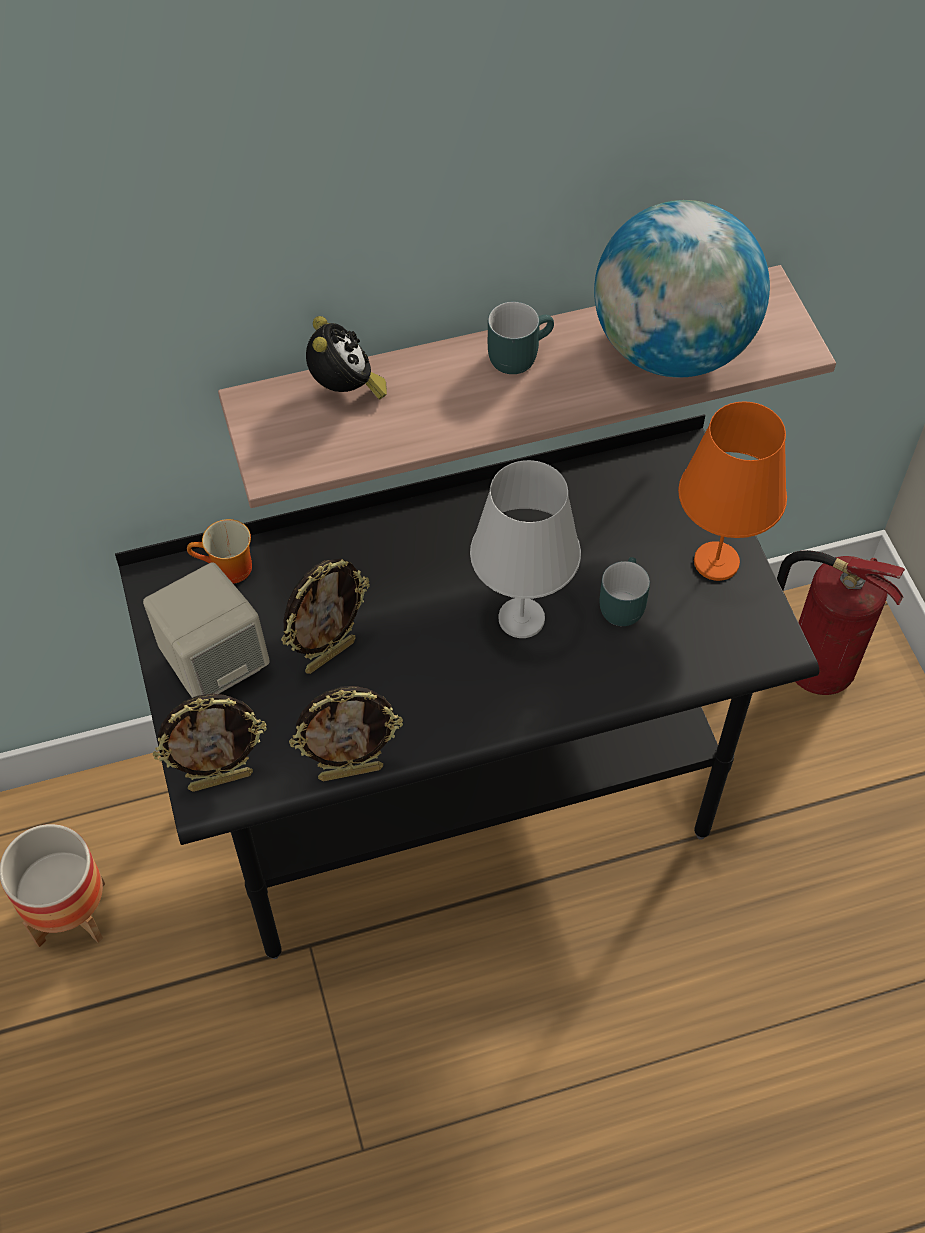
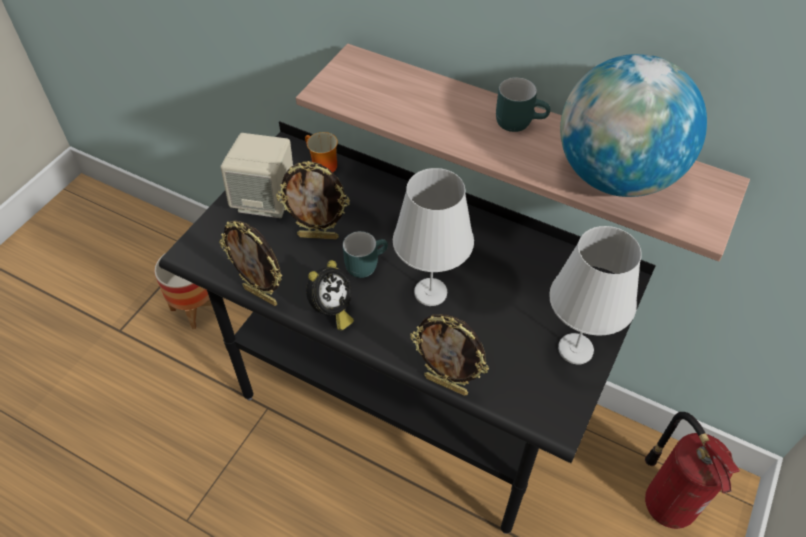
camera: 45 degrees right, 5 degrees down
(221, 779) = (205, 251): picture frame -> picture frame (446, 384)
(345, 390) = (406, 80): alarm clock -> alarm clock (331, 311)
(619, 602) = (493, 326): turquoise mug -> turquoise mug (365, 263)
(715, 562) = (575, 349): orange table lamp -> white table lamp

